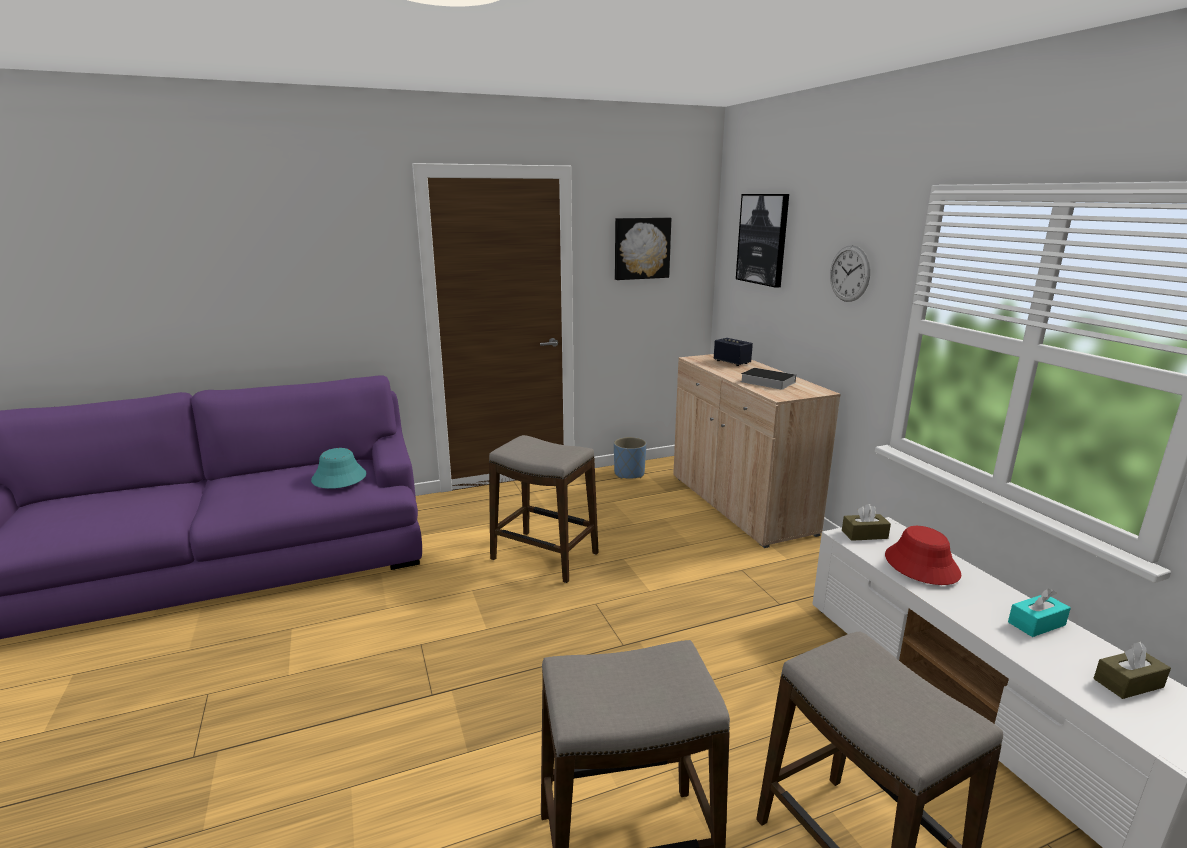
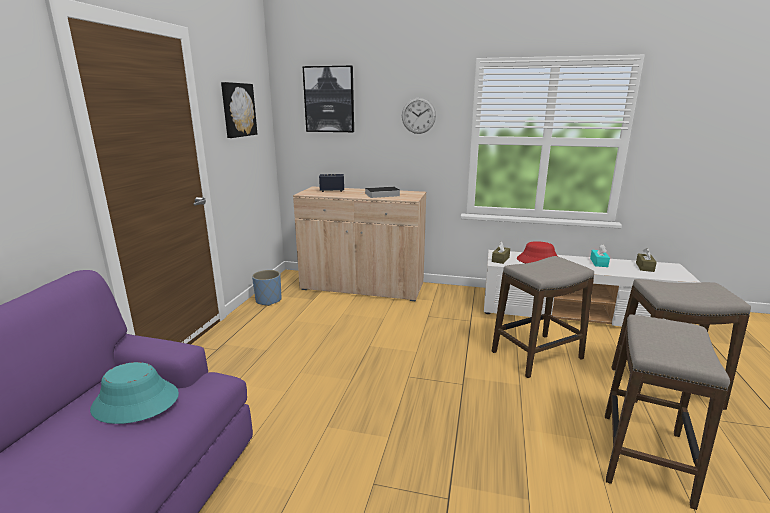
camera: 55 degrees left, 0 degrees up
(544, 556) = (325, 374): stool -> stool (536, 355)

